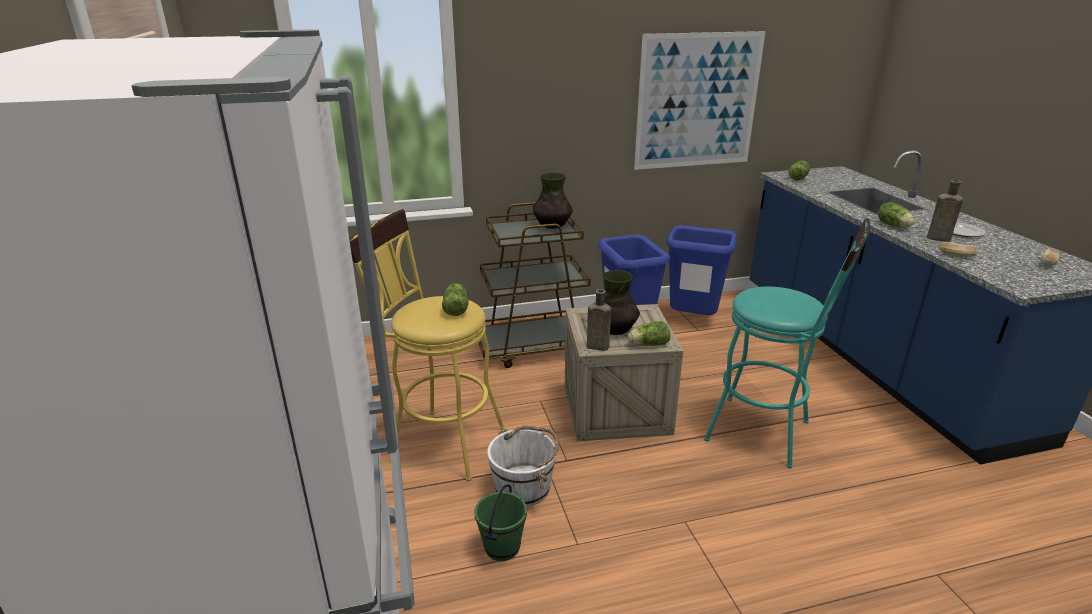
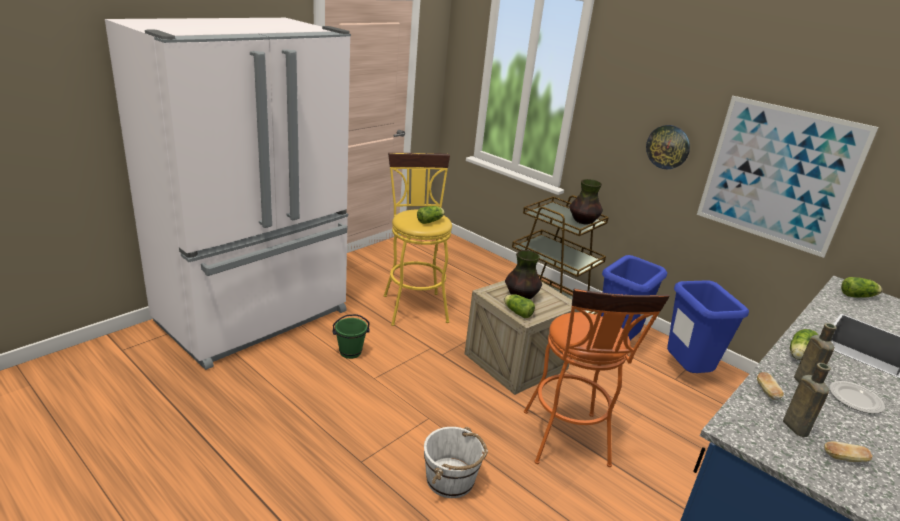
camera: 55 degrees right, 0 degrees up
(524, 487) = (403, 345): white bucket -> white bucket (451, 480)
(588, 109) = (668, 147): none -> wall clock
(596, 346) = (490, 293): brown bottle -> brown bottle (794, 426)
(767, 433) = (567, 444): turquoise stool -> orange stool

